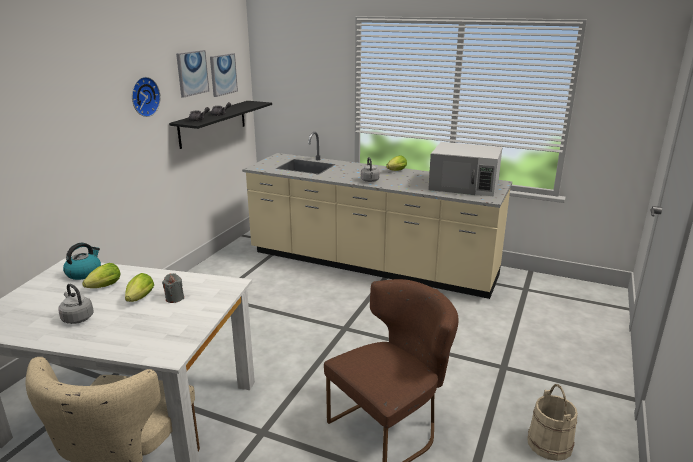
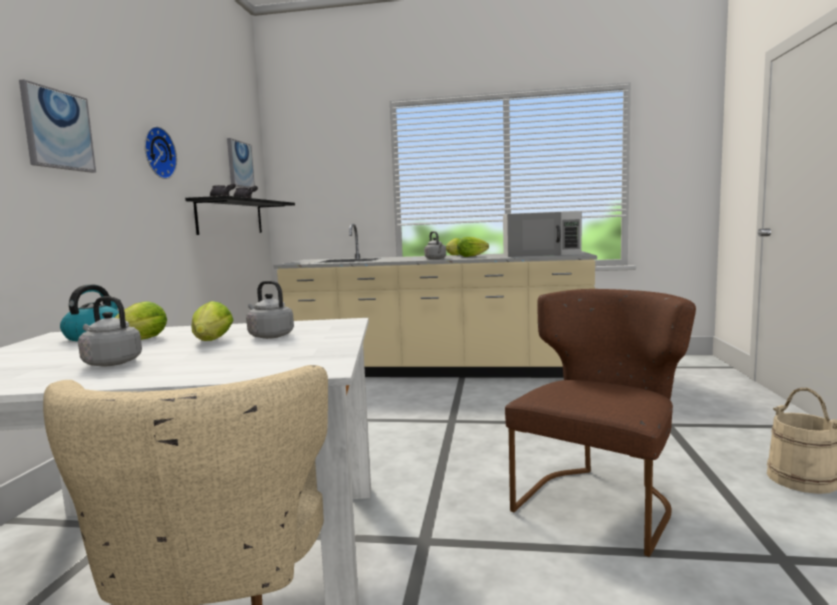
camera: 15 degrees left, 15 degrees down
(174, 298) = (269, 336): grey candle -> grey kettle
(192, 73) = (209, 148): picture -> picture (58, 130)
(404, 179) = (471, 256): none -> lettuce

